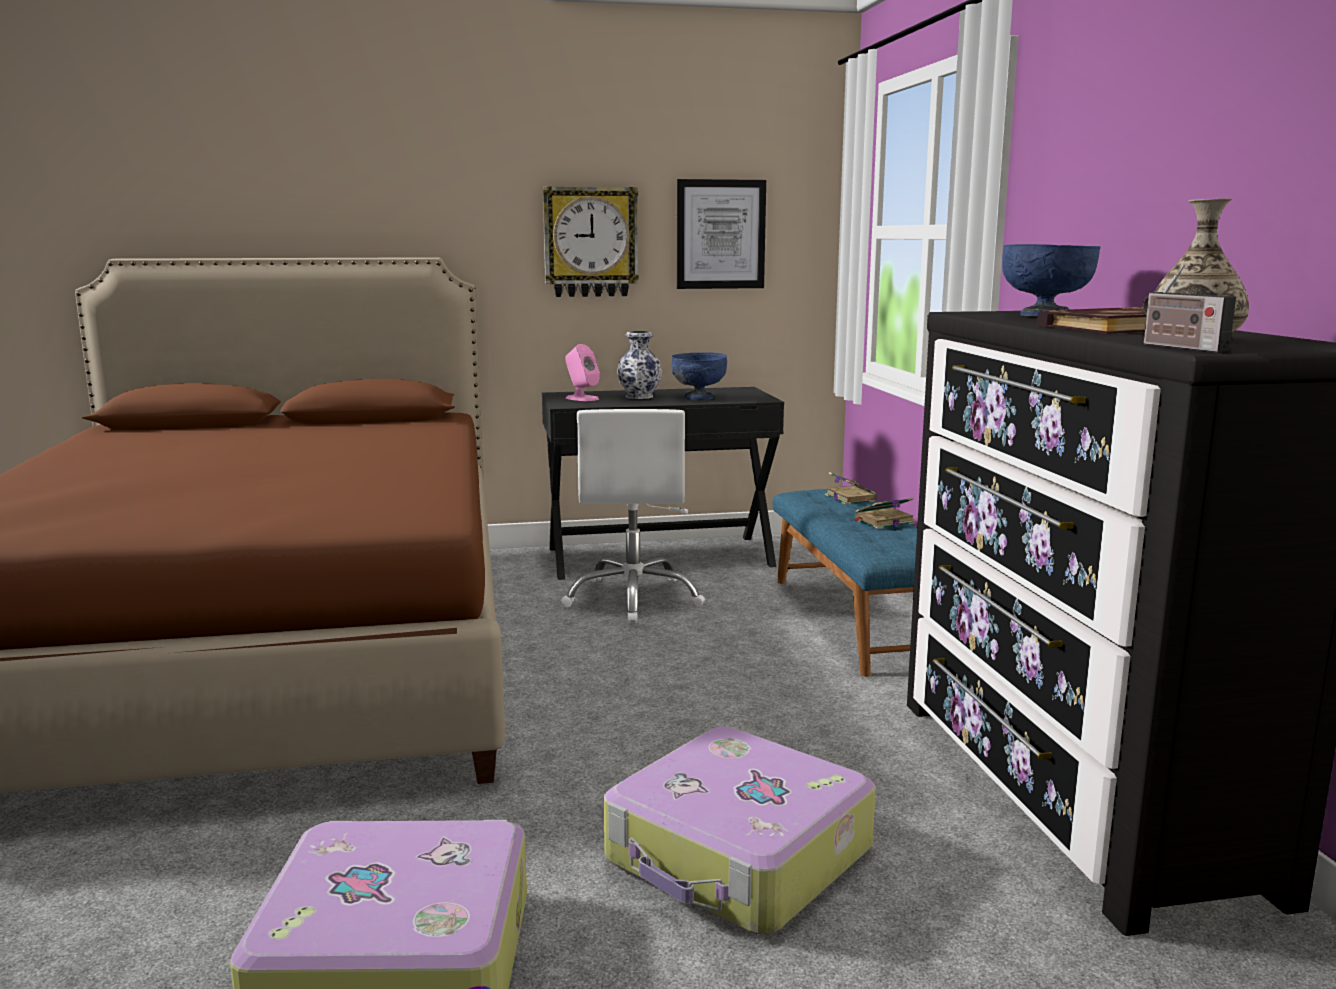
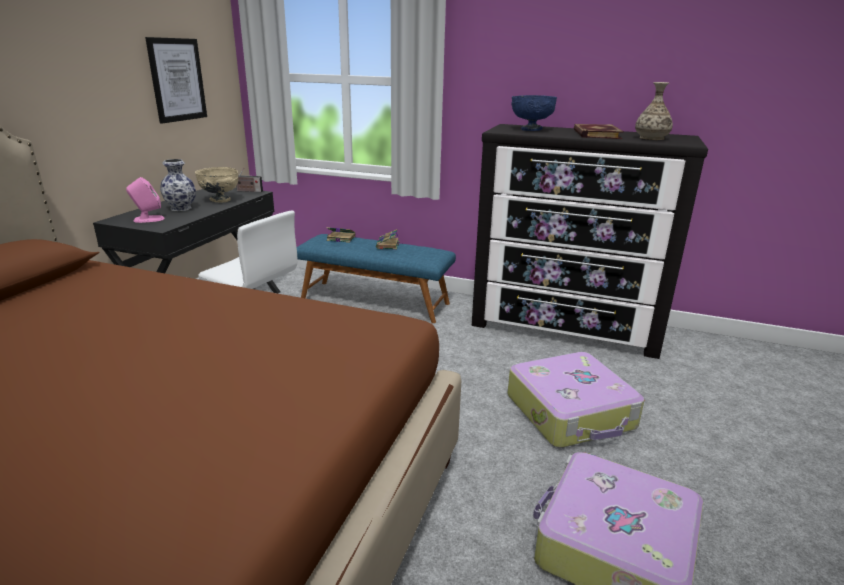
camera: 60 degrees left, 10 degrees up
(590, 242) = (98, 91): wall clock -> none
(698, 398) = (220, 200): blue bowl -> beige bowl
(1179, 347) = (680, 143): radio -> radio (248, 191)

